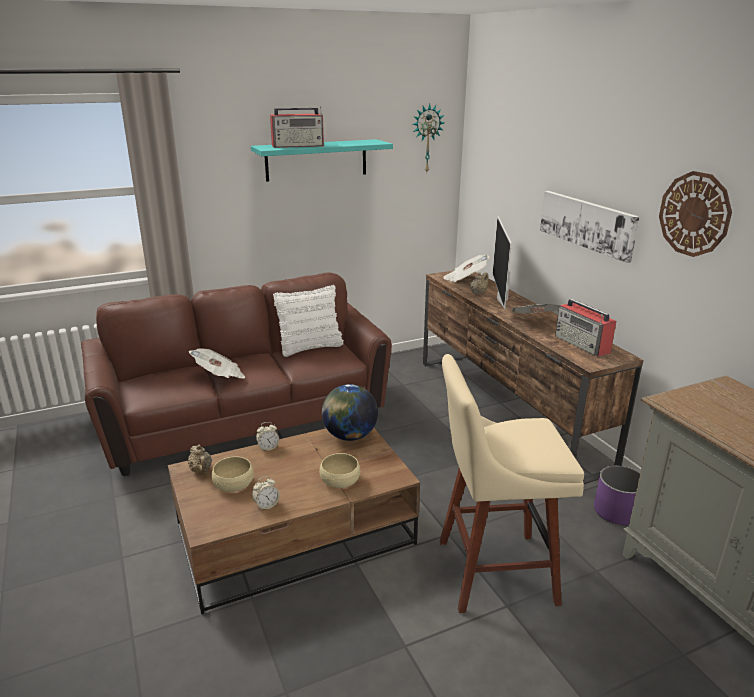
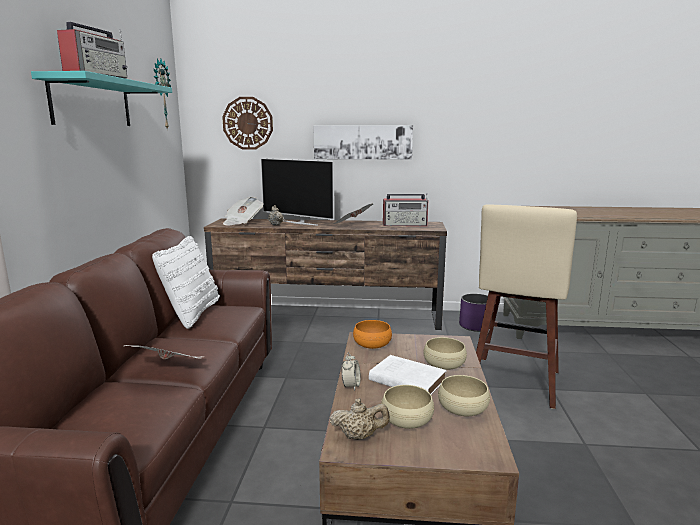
camera: 60 degrees left, 10 degrees down
(266, 505) = (462, 408): alarm clock -> beige bowl
(295, 468) = (405, 379): none -> white book
(349, 436) = (372, 344): globe -> orange bowl
(694, 214) = (458, 113): wall clock -> wall clock (248, 123)

